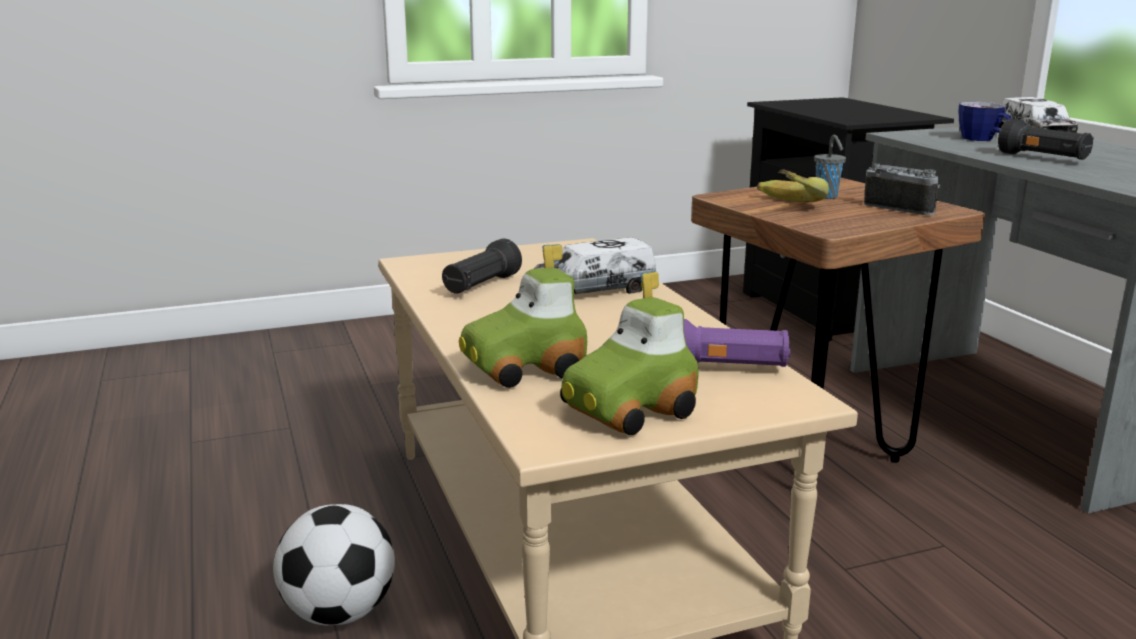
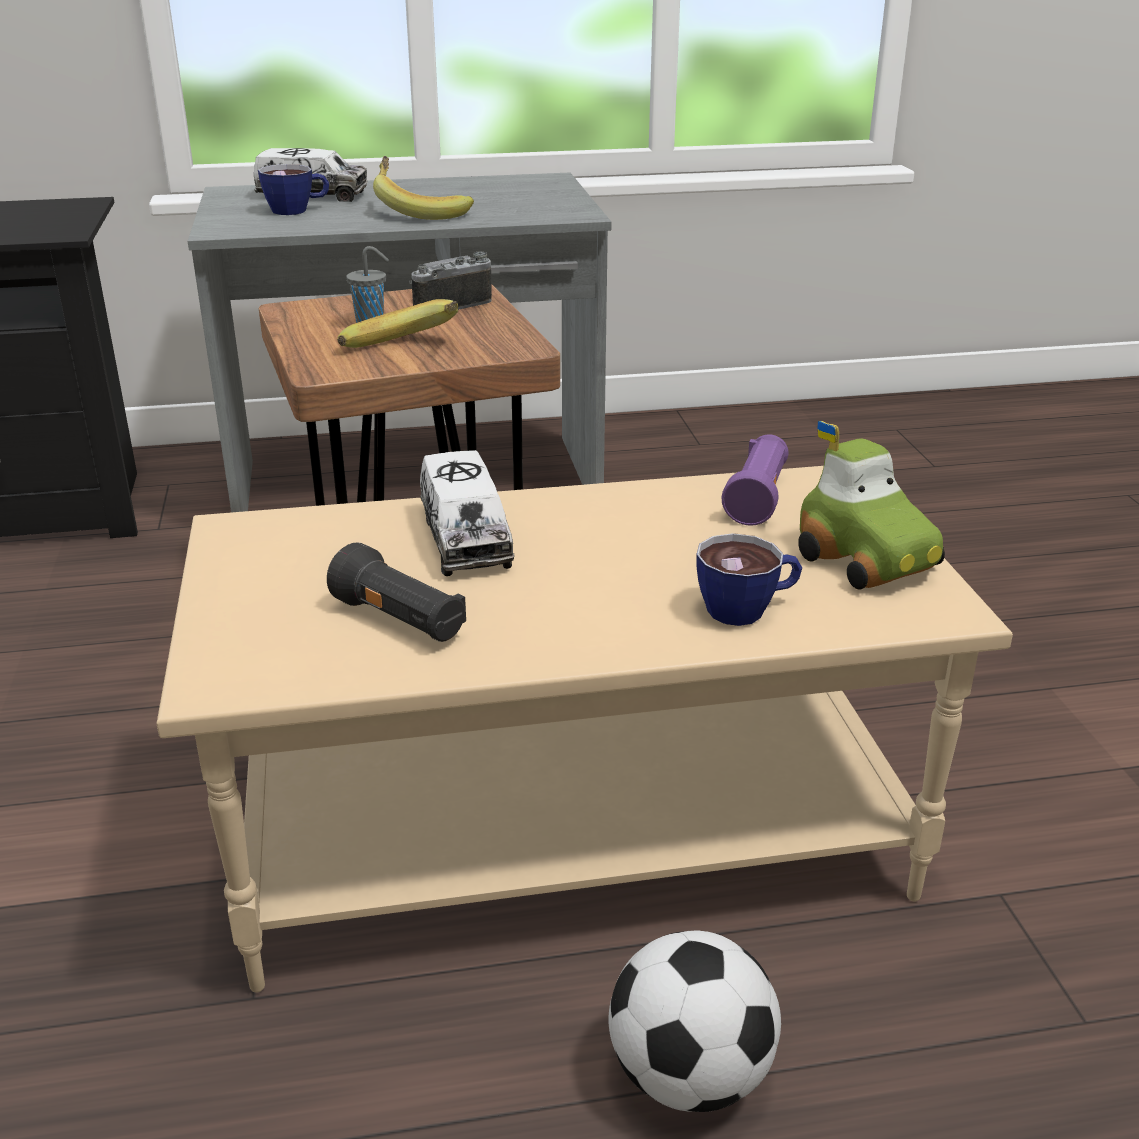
camera: 80 degrees left, 10 degrees up
(524, 369) = (748, 609): toy car -> cup
(1043, 158) = (420, 212): black flashlight -> banana

